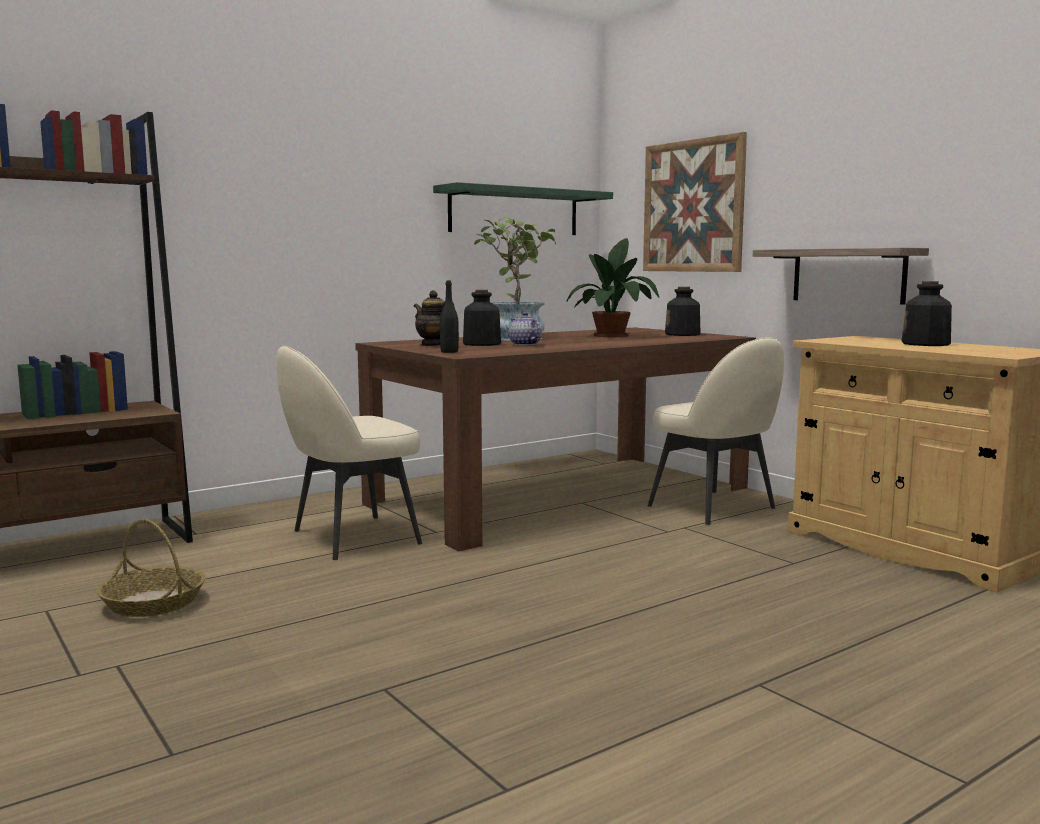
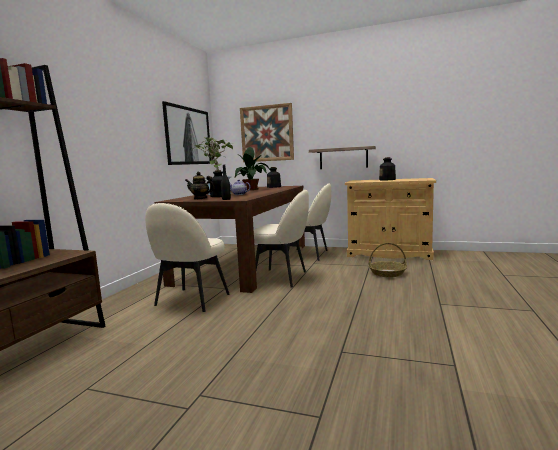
camera: 35 degrees left, 0 degrees up
(154, 603) = (150, 360): basket -> basket (387, 273)
(514, 212) = (188, 136): green shelf -> picture
(561, 539) = (281, 278): none -> beige chair

